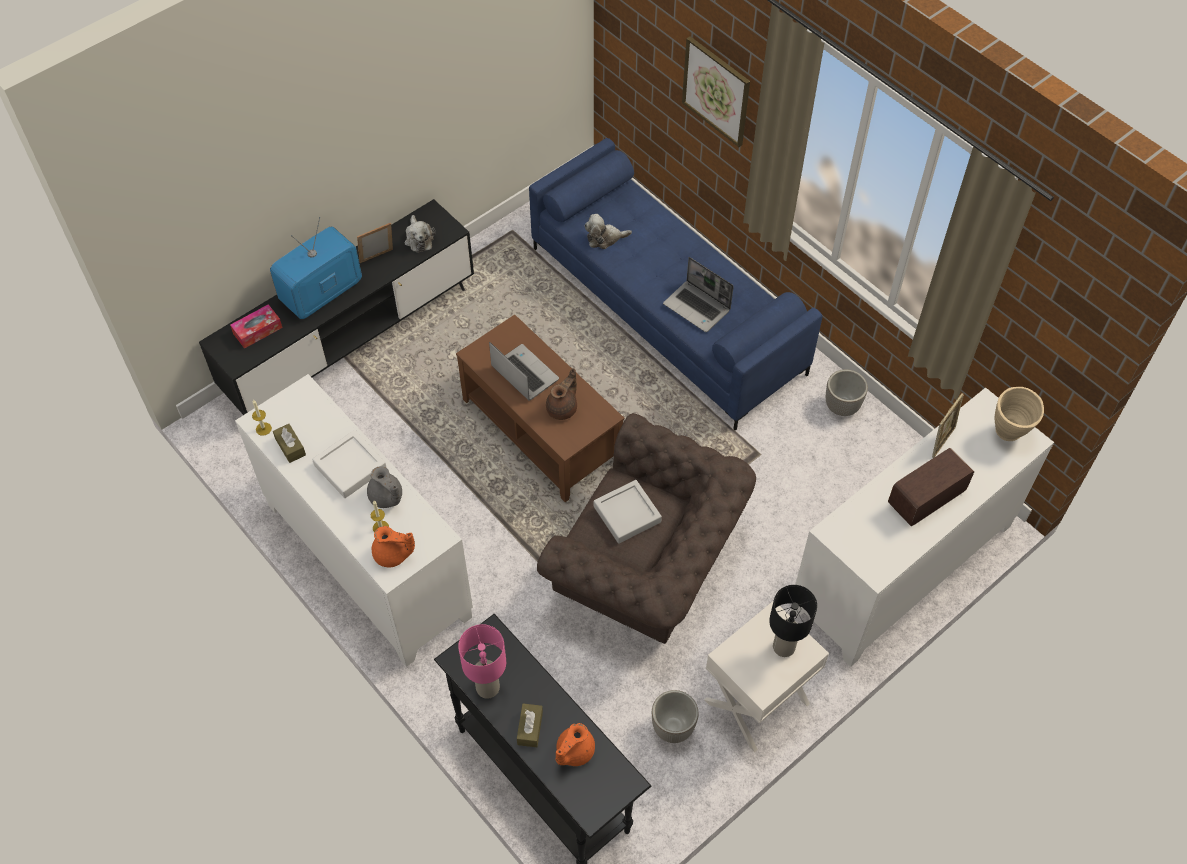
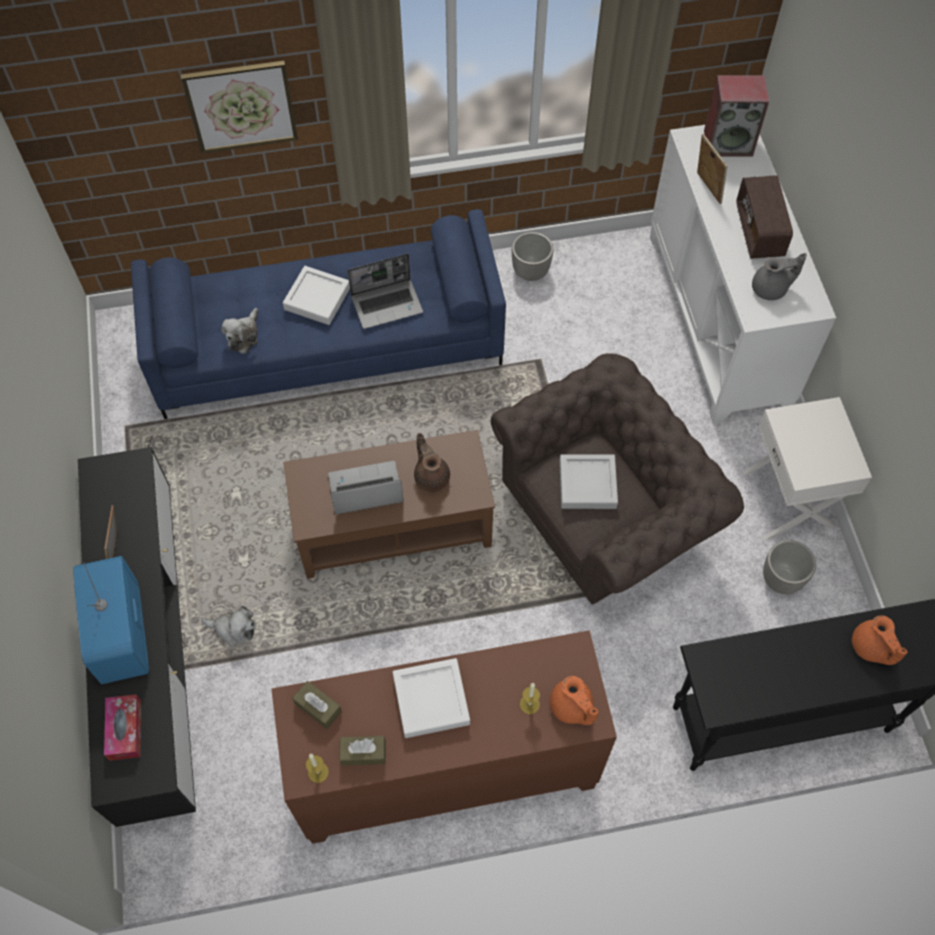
camera: 60 degrees left, 5 degrees up
(366, 561) = (445, 769): white cabinet -> brown cabinet
(386, 498) = (494, 680): grey teapot -> grey teapot (771, 289)
(393, 555) = (572, 707): orange teapot -> orange teapot turned 105 degrees clockwise
(418, 239) = (123, 500): plush toy -> plush toy (234, 629)
(487, 687) = (764, 693): pink table lamp -> none
(530, 728) = (828, 675): brown tissue box -> brown tissue box (318, 707)
(669, 263) = (317, 298): none -> white tray
(783, 647) = (817, 427): black table lamp -> none
(1008, 436) = (729, 142): beige vase -> speaker

